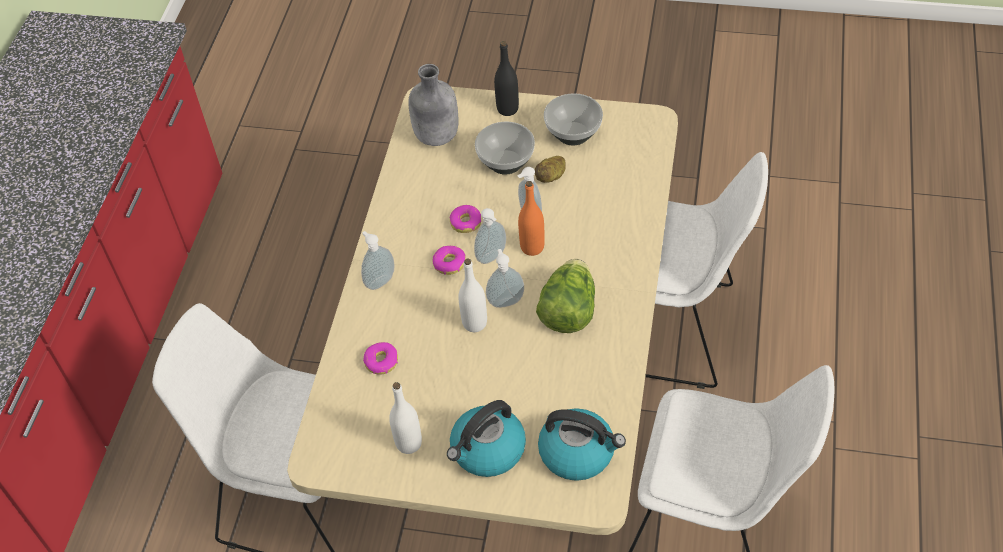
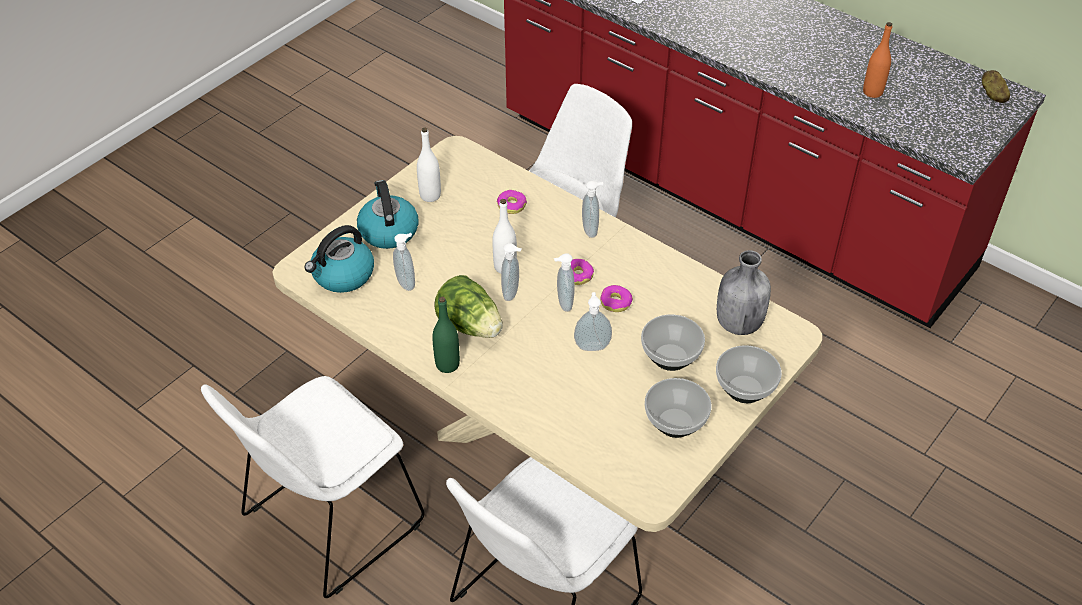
camera: 115 degrees right, 5 degrees down
(507, 109) = (744, 389): black bottle -> bowl
(532, 247) = (555, 332): orange bottle -> orange bottle (872, 92)
(549, 391) = (407, 283): none -> soap dispenser
(551, 176) = (629, 381): potato -> potato (992, 95)
(625, 304) = (447, 364): none -> green bottle

